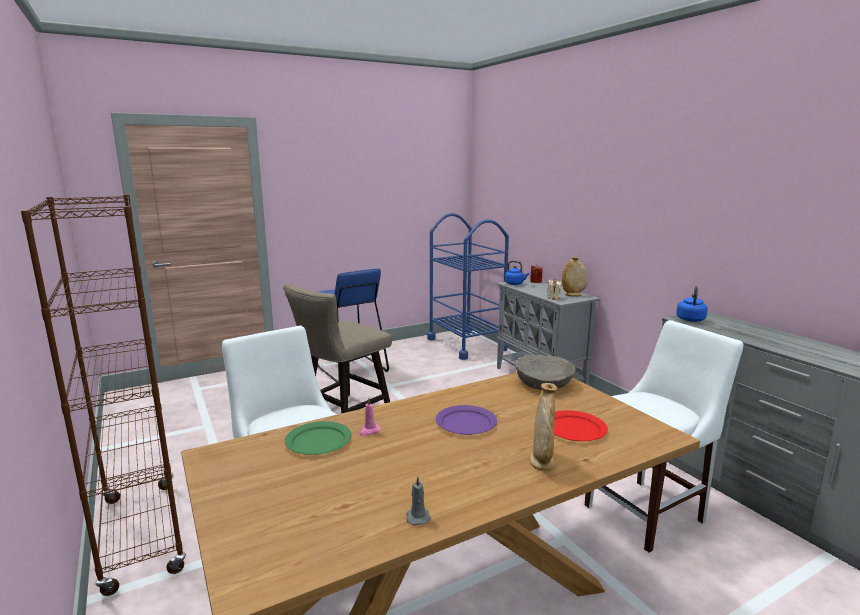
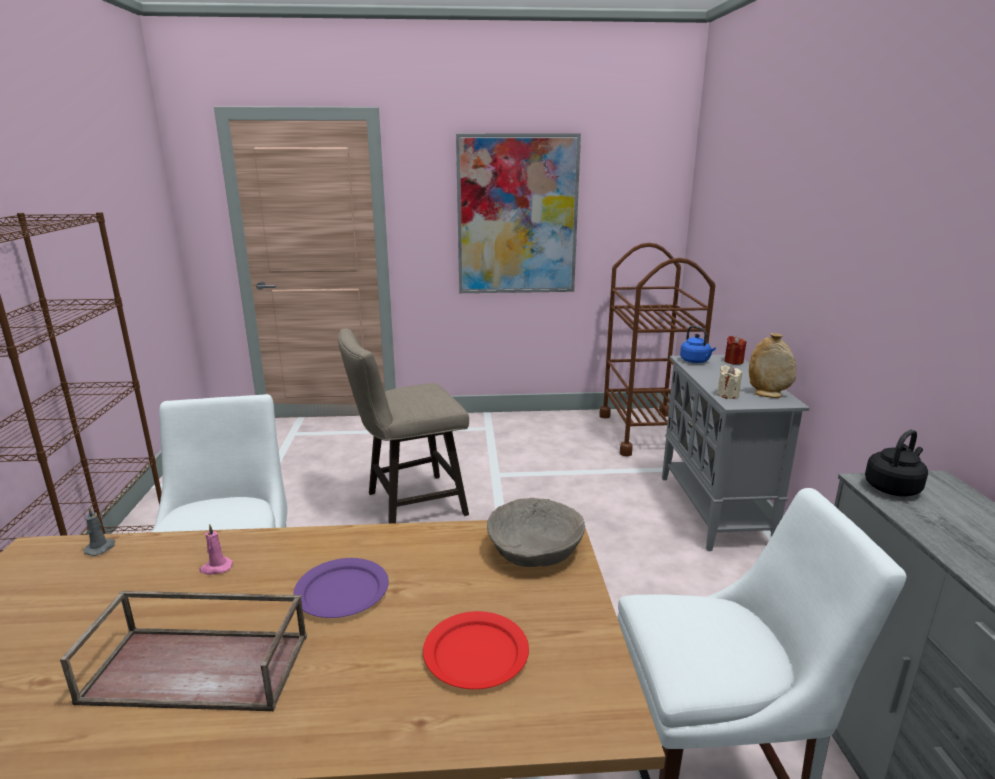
camera: 25 degrees right, 5 degrees up
(318, 441) = (147, 566): green plate -> none
(351, 369) = (470, 441): blue stool -> none
(361, 198) = (517, 215): none -> picture
(418, 517) = (87, 737): grey candle -> grey candle (101, 548)
(435, 472) = (200, 666): none -> brown tray
(466, 344) = (646, 433): blue cart -> brown cart
(541, 461) = (352, 701): beige vase -> none
(690, 319) = (893, 487): blue kettle -> black kettle

